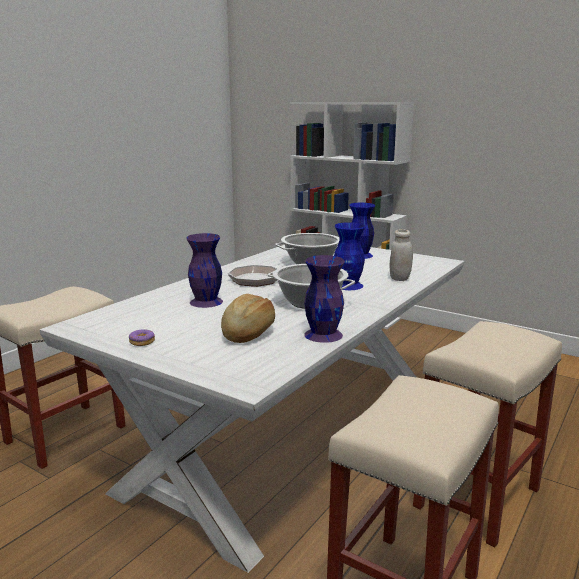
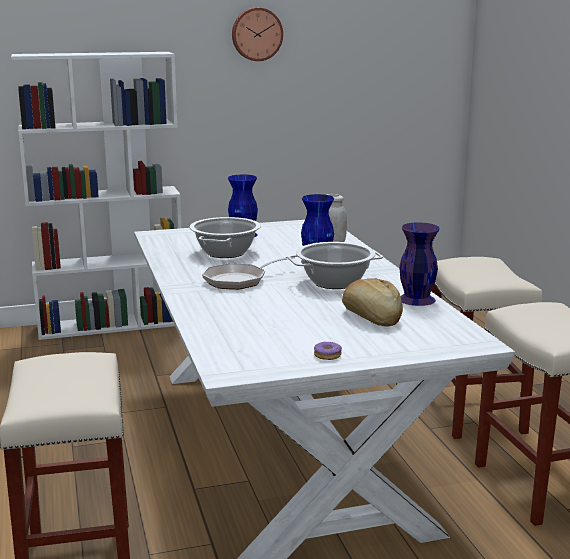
camera: 50 degrees left, 0 degrees up
(206, 302) = (261, 311): purple vase -> none
(495, 87) = (256, 34): none -> wall clock

